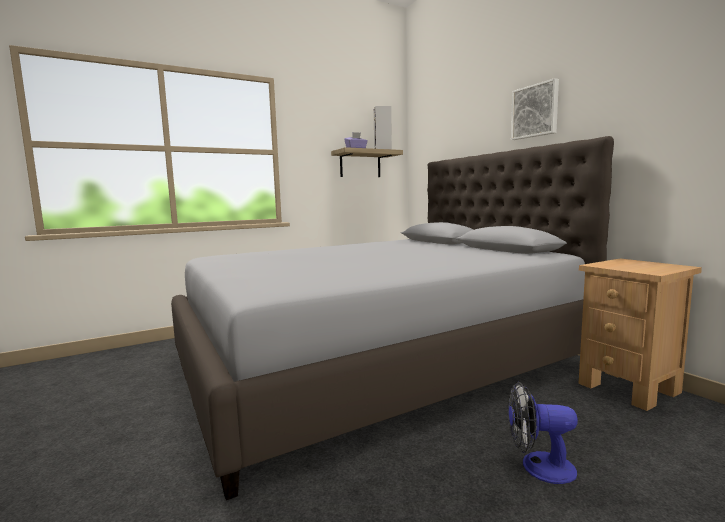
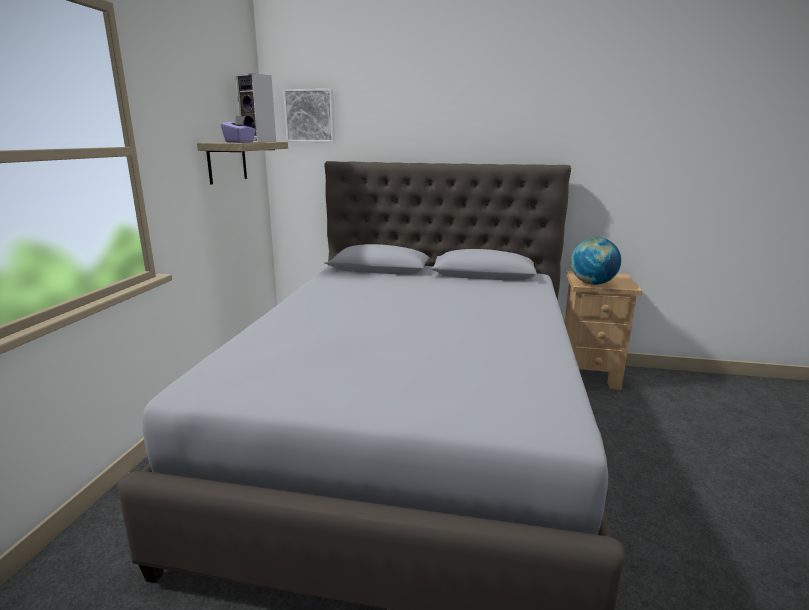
camera: 50 degrees left, 10 degrees up
(535, 111) = (480, 123): picture -> picture (310, 116)
(538, 467) = (656, 465): fan -> none
(612, 266) = (592, 283): none -> globe

